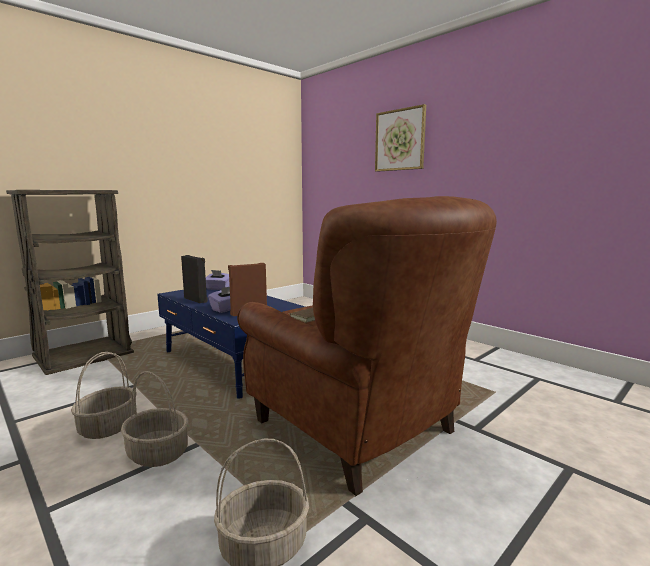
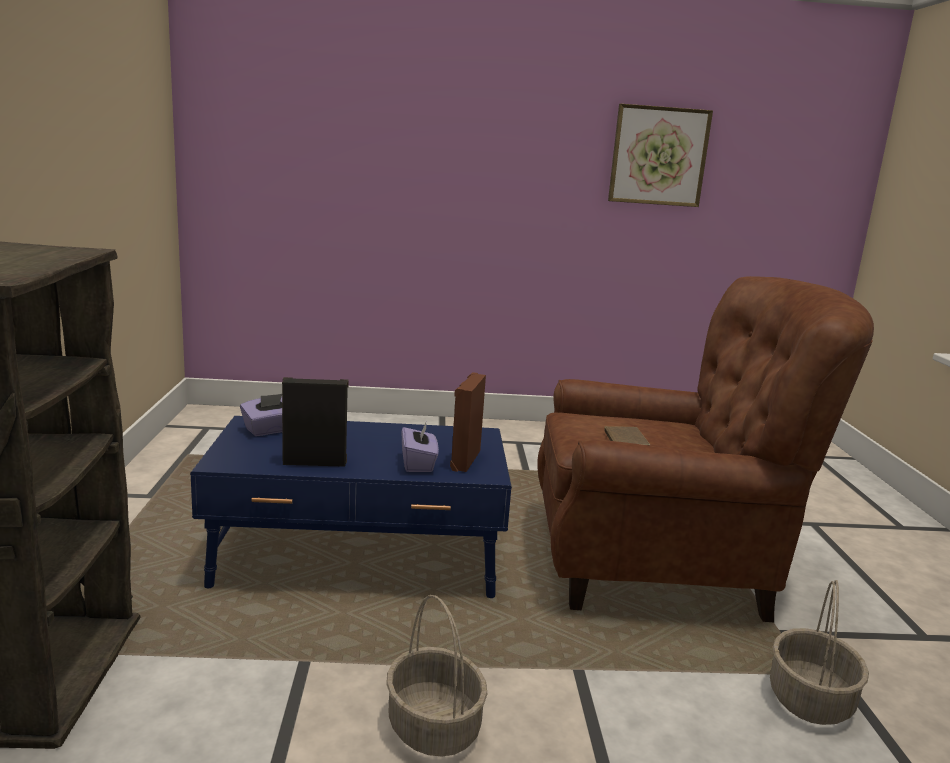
camera: 50 degrees left, 5 degrees up
(157, 453) = (568, 707): basket -> none
(400, 140) = (429, 125): picture -> picture (658, 156)

